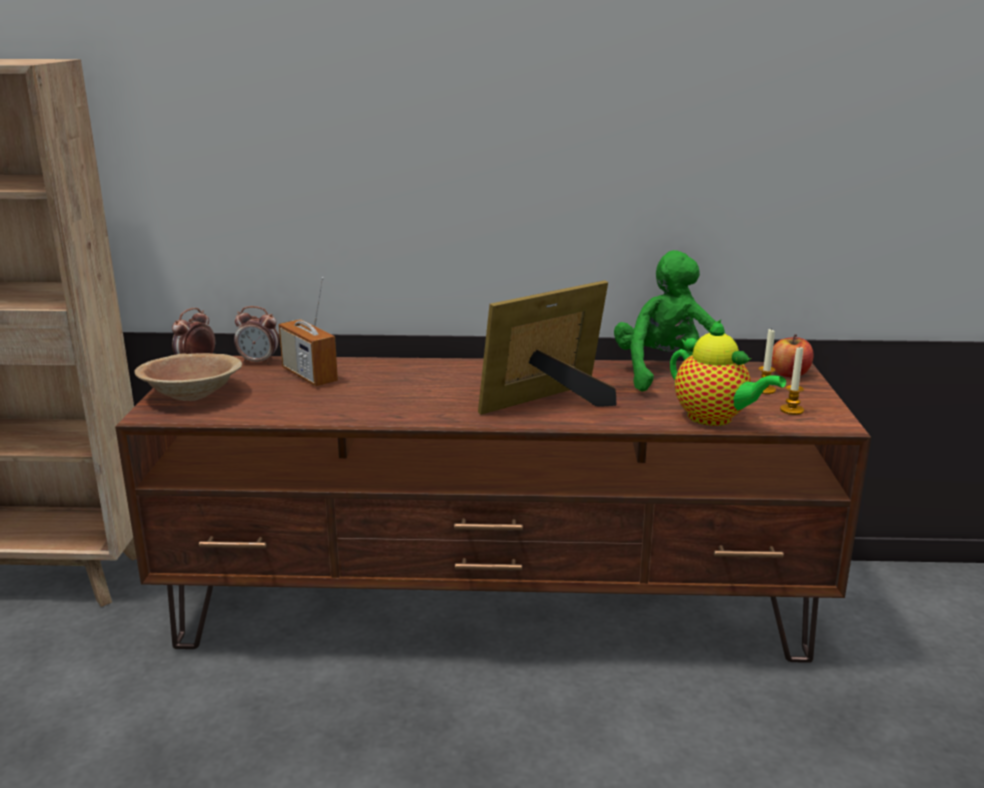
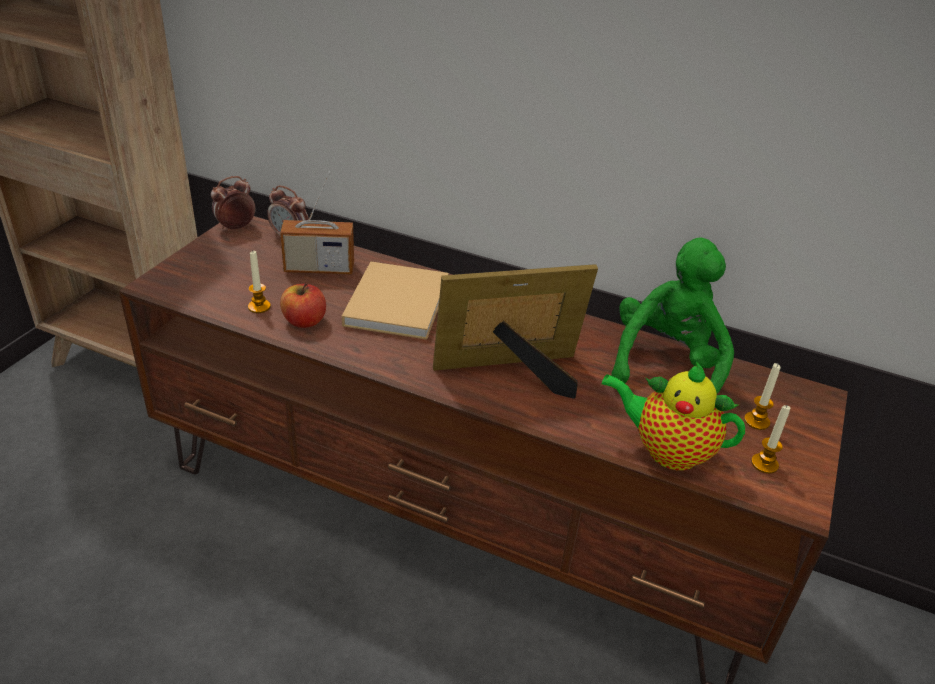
camera: 20 degrees right, 15 degrees up
(192, 394) = (205, 267): brown bowl -> none
(276, 409) = (259, 307): none -> candle
(309, 375) = (319, 268): radio -> radio turned 75 degrees counterclockwise
(405, 381) = (398, 301): none -> beige book
(714, 419) = (666, 451): teapot -> teapot turned 135 degrees clockwise
(789, 374) = (805, 403): apple -> apple (304, 321)

